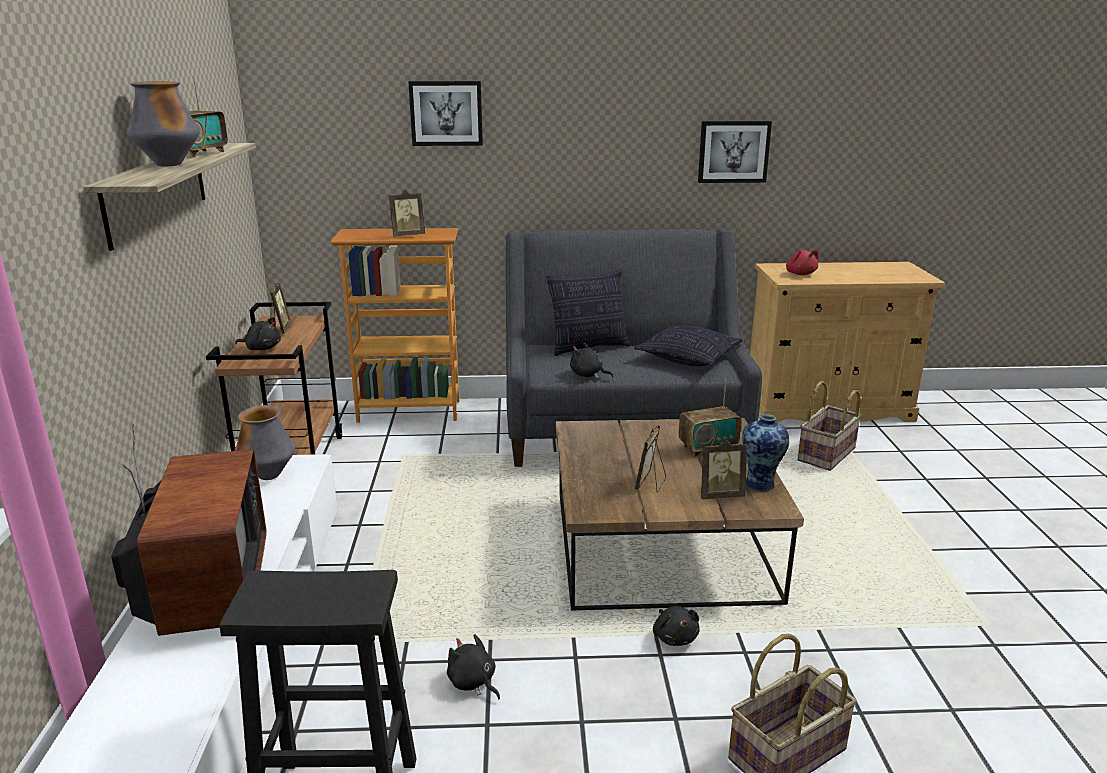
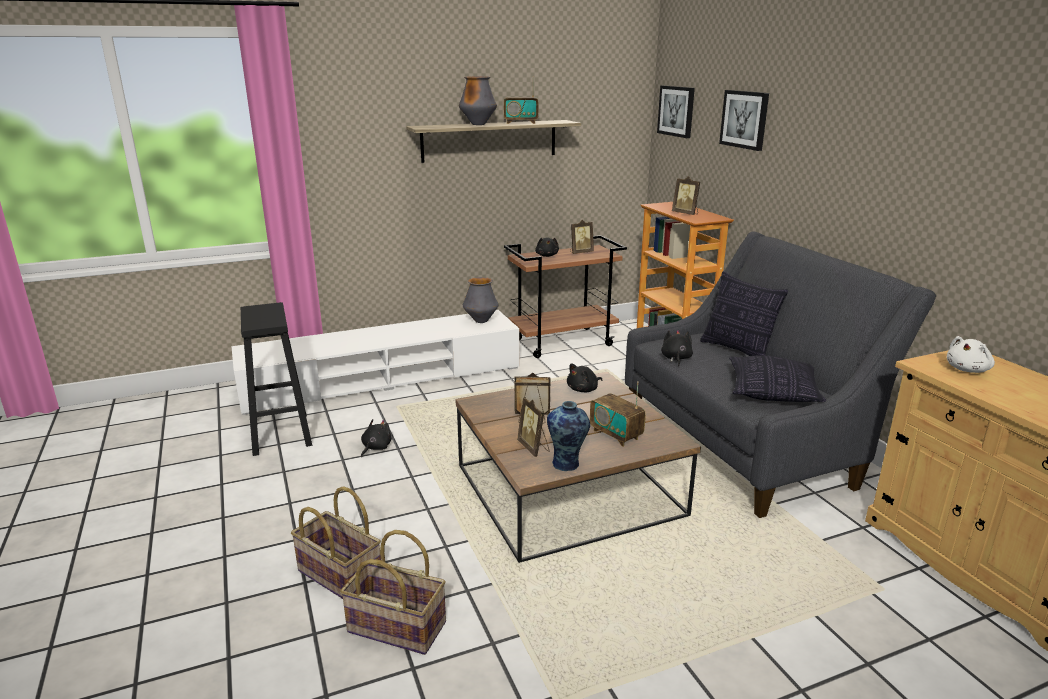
camera: 70 degrees right, 0 degrees up
(205, 592) = (364, 337): television -> none
(674, 637) = (449, 512): black plush toy -> black plush toy (583, 390)
(733, 151) = (970, 199): picture -> picture (676, 111)
(800, 274) = (968, 369): red plush toy -> white plush toy
(827, 455) = (841, 574): basket -> basket (395, 628)

